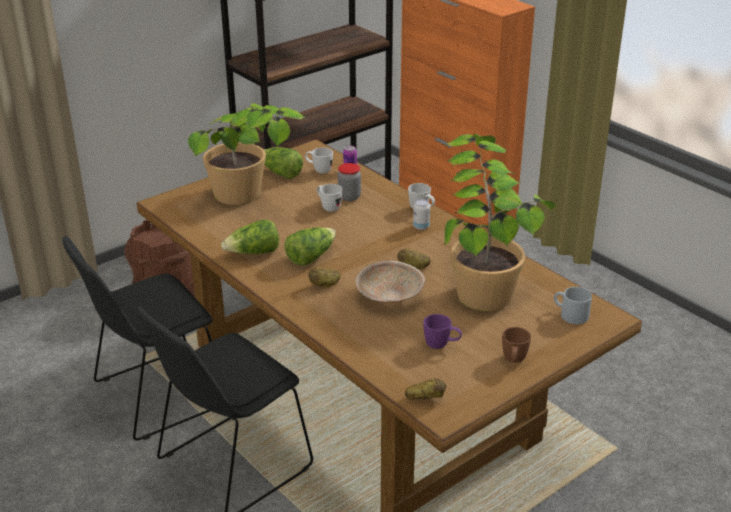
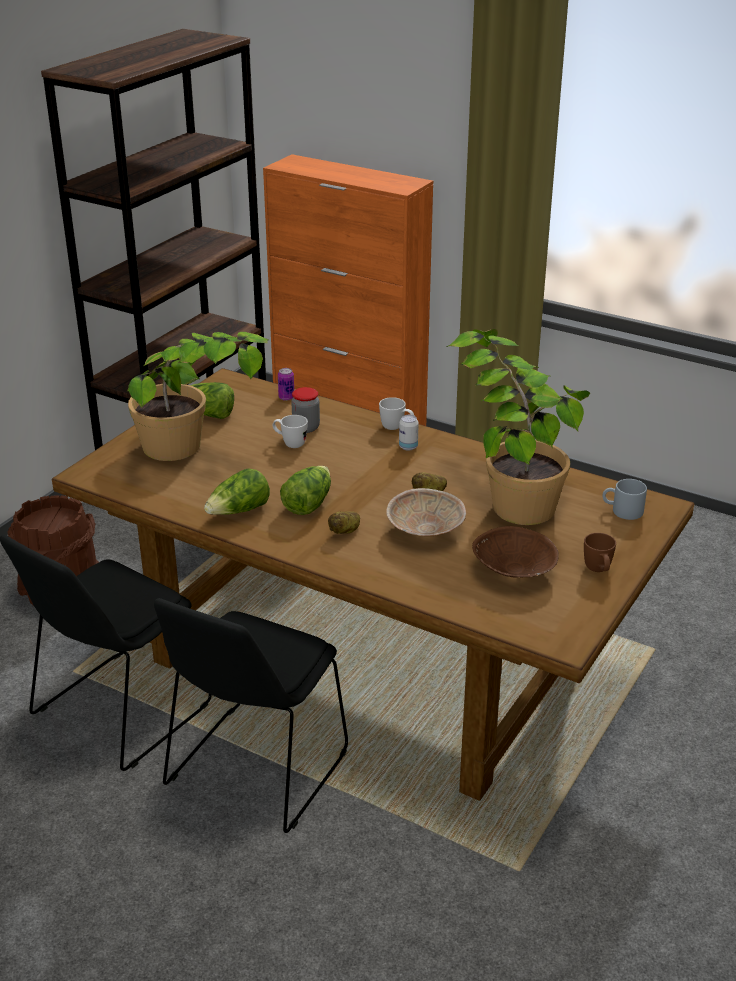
camera: 20 degrees left, 0 degrees up
(319, 170) = (250, 403): white mug -> none
(425, 398) = (535, 629): potato -> none
(441, 345) = (515, 570): purple mug -> brown bowl

